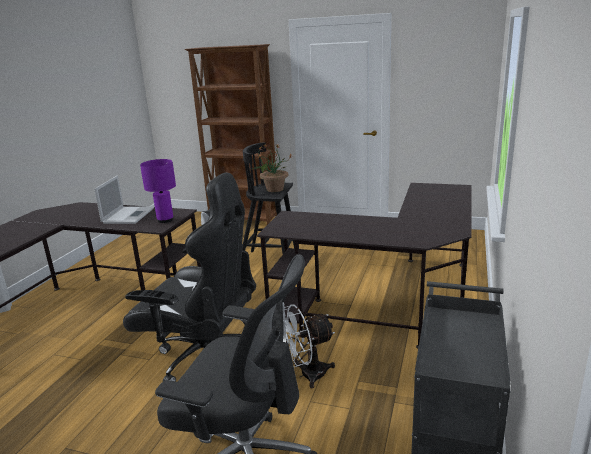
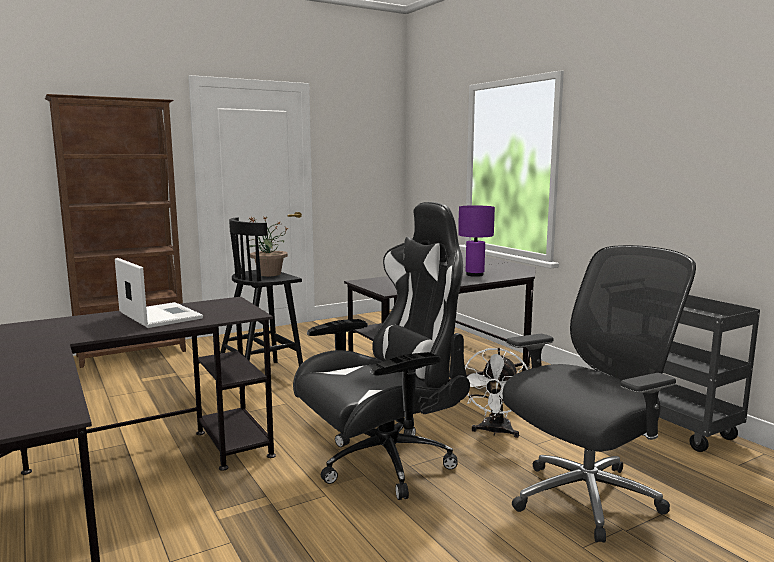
camera: 50 degrees left, 10 degrees down
(165, 220) = (235, 309): purple table lamp -> purple table lamp (474, 275)

